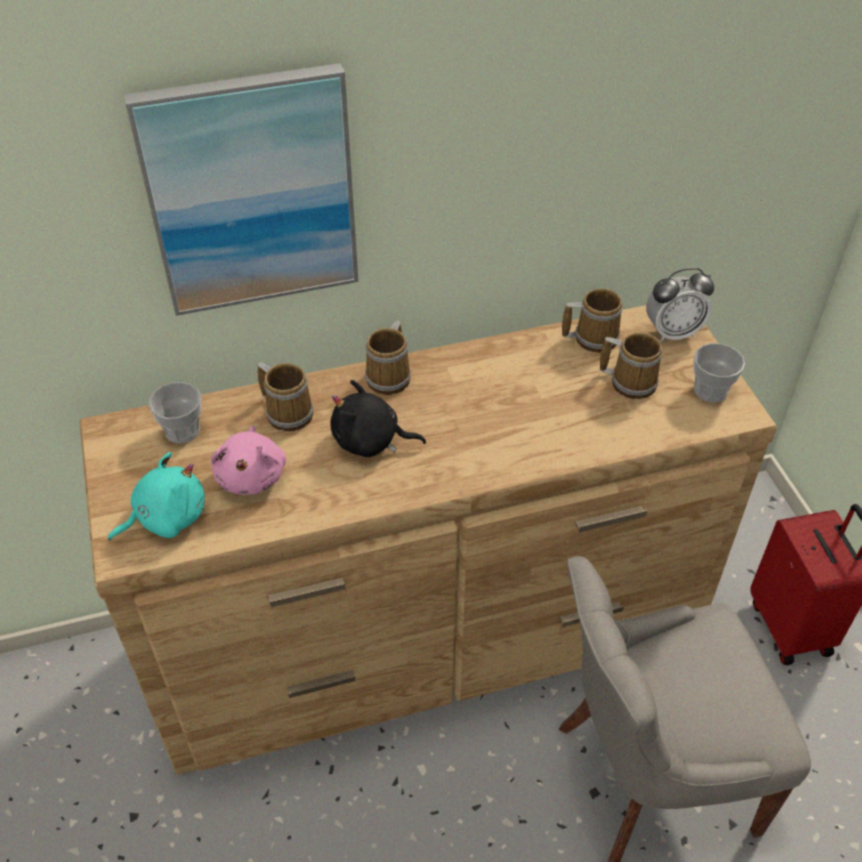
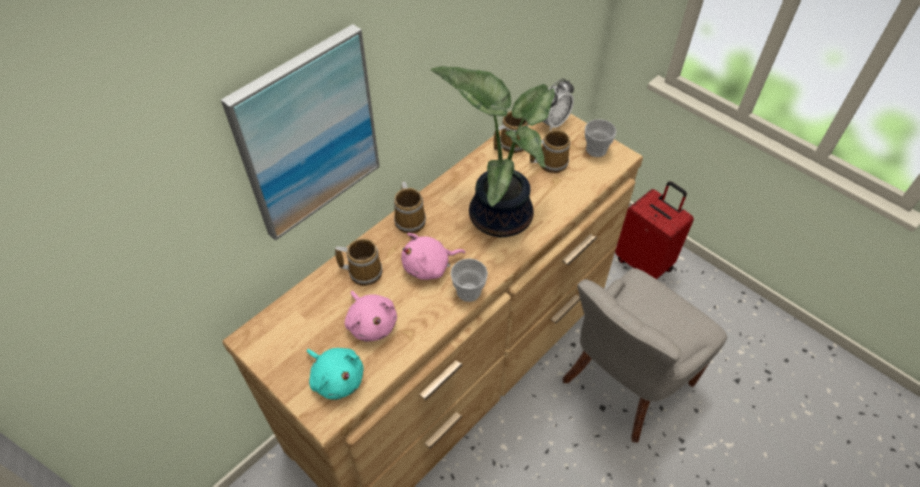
camera: 30 degrees left, 5 degrees up
(166, 517) = (336, 378): turquoise plush toy -> turquoise plush toy turned 105 degrees clockwise
(182, 431) = (302, 315): cup -> cup (468, 291)
(370, 441) = (429, 266): black plush toy -> pink plush toy
(509, 416) = (499, 213): none -> potted plant

